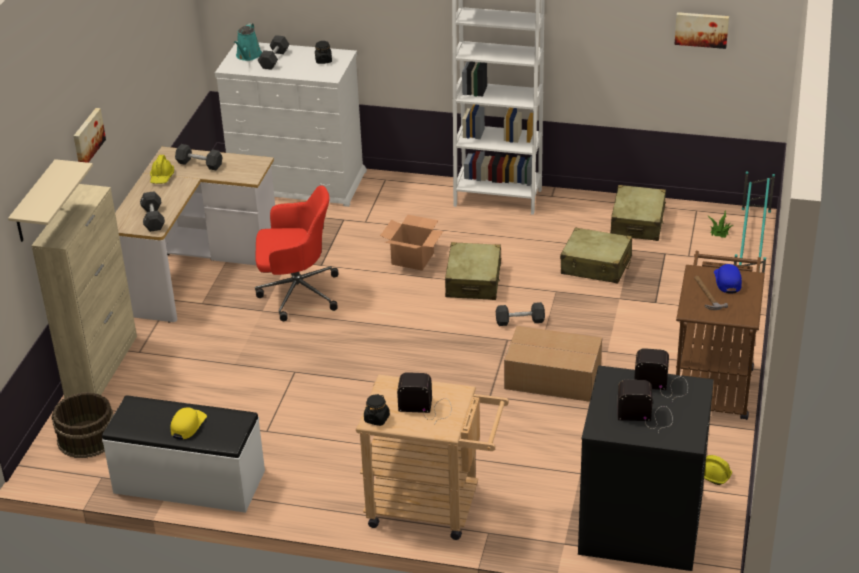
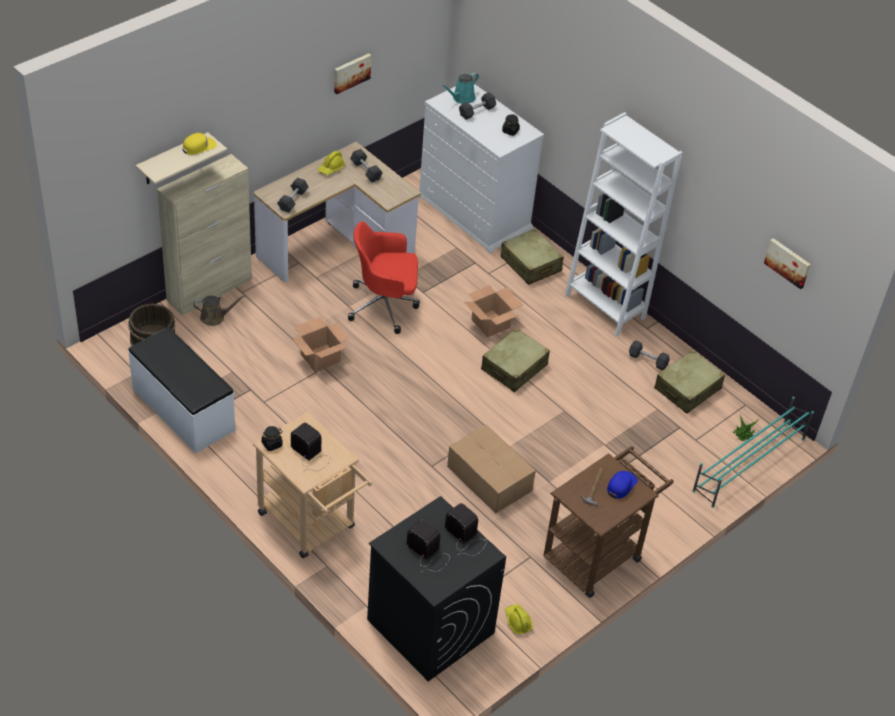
camera: 30 degrees right, 10 degrees up
(87, 137) = (256, 121): picture -> picture (351, 72)
(134, 386) = (215, 317): none -> brown watering can
(188, 425) = (183, 372): yellow cap -> yellow cap (199, 147)
(282, 366) = (320, 358): none -> cardboard box
(297, 293) = (384, 305): red office chair -> red office chair turned 150 degrees clockwise
(520, 321) = (513, 419): black dumbbell -> black dumbbell (648, 360)
(596, 266) = (616, 407): beige suitcase -> beige suitcase (530, 264)

